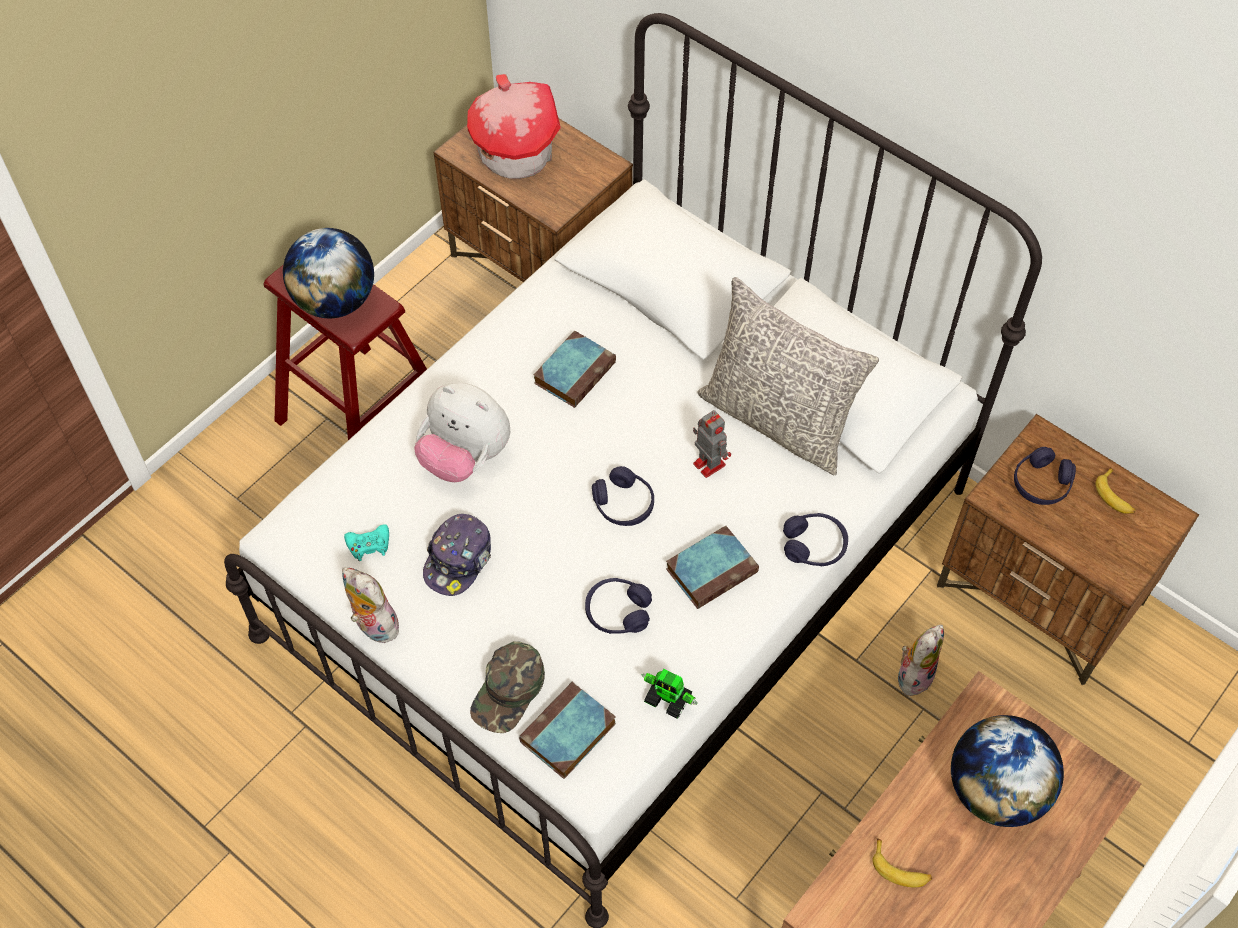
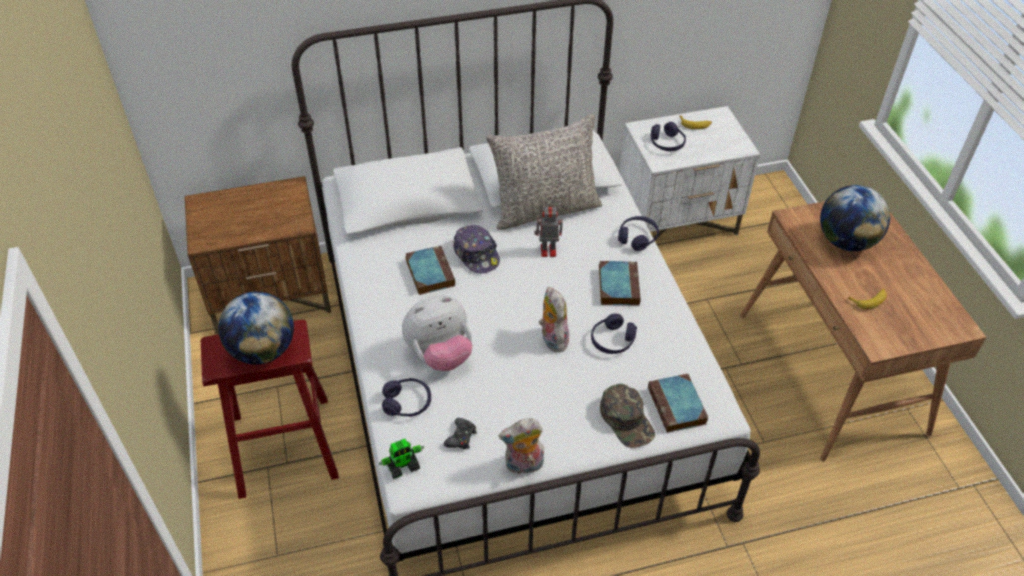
camera: 55 degrees left, 10 degrees down
(369, 545) = (461, 437): turquoise game controller -> black game controller
(459, 560) = (513, 396): cap -> cap (476, 254)
(516, 153) = (236, 219): toy house -> none
(623, 504) = (541, 299): purple headphones -> purple headphones (407, 403)
(668, 699) = (688, 349): toy robot -> toy robot (403, 466)
(914, 674) = (684, 291): plush toy -> plush toy (552, 339)
(1041, 595) = (677, 219): brown nightstand -> white nightstand

